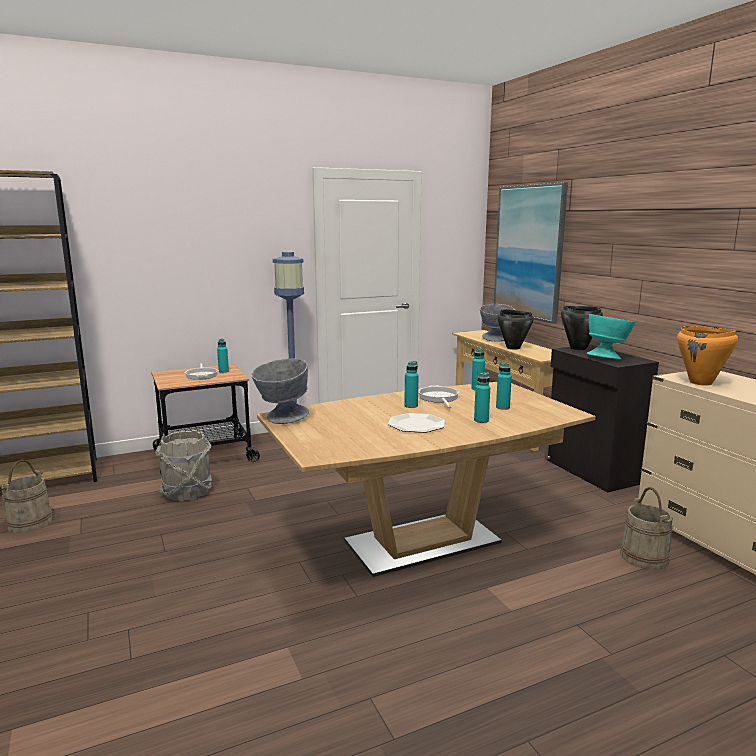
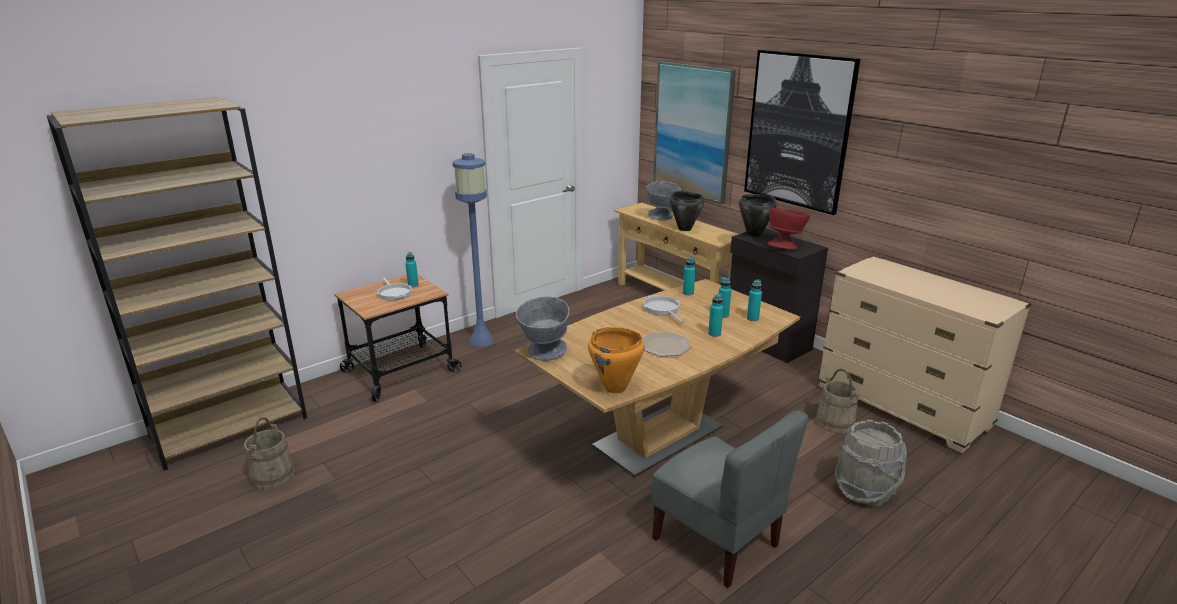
camera: 15 degrees left, 10 degrees up
(187, 492) = (412, 417): grey bucket -> grey bucket (864, 490)
(411, 406) = (645, 322): turquoise bottle -> turquoise bottle (752, 318)
(433, 662) = (717, 541): none -> grey chair
(607, 358) = (785, 246): turquoise bowl -> red bowl
(627, 235) = (798, 131): none -> picture
(701, 383) = (875, 277): orange cooking pot -> orange cooking pot (615, 388)

